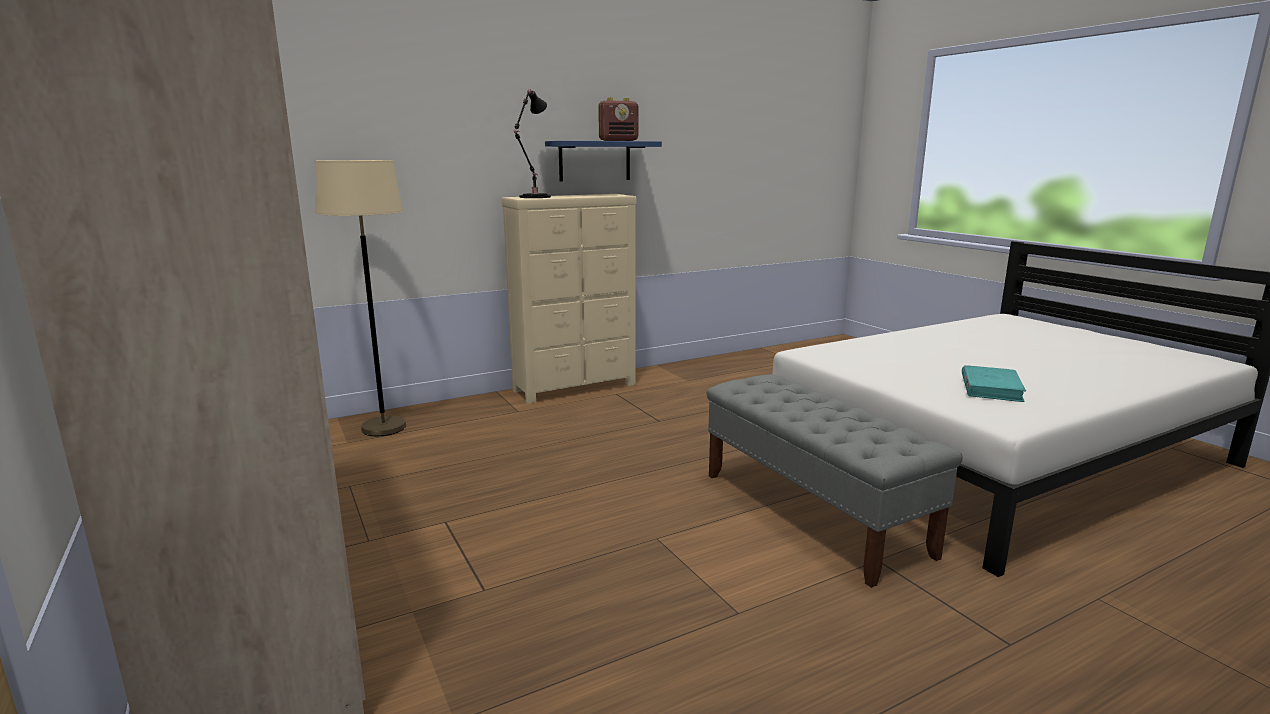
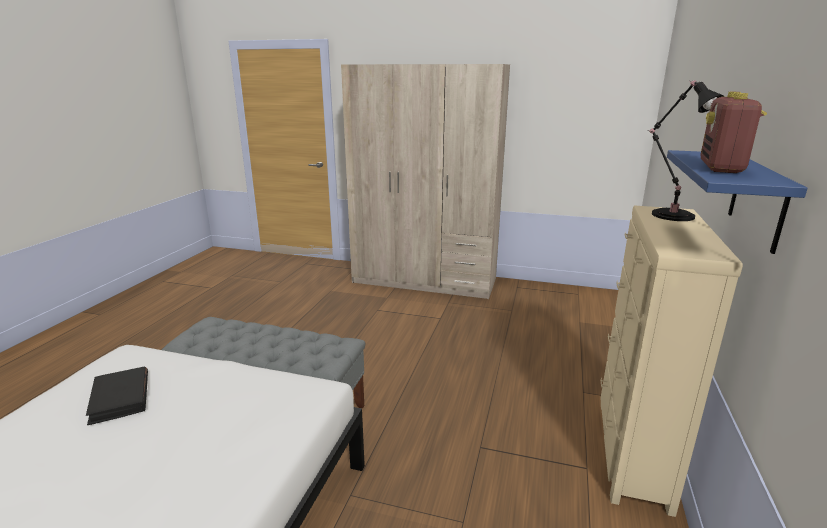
camera: 135 degrees right, 5 degrees up
(384, 428) = (596, 336): beige floor lamp -> none
(991, 387) = (120, 398): turquoise book -> black book

